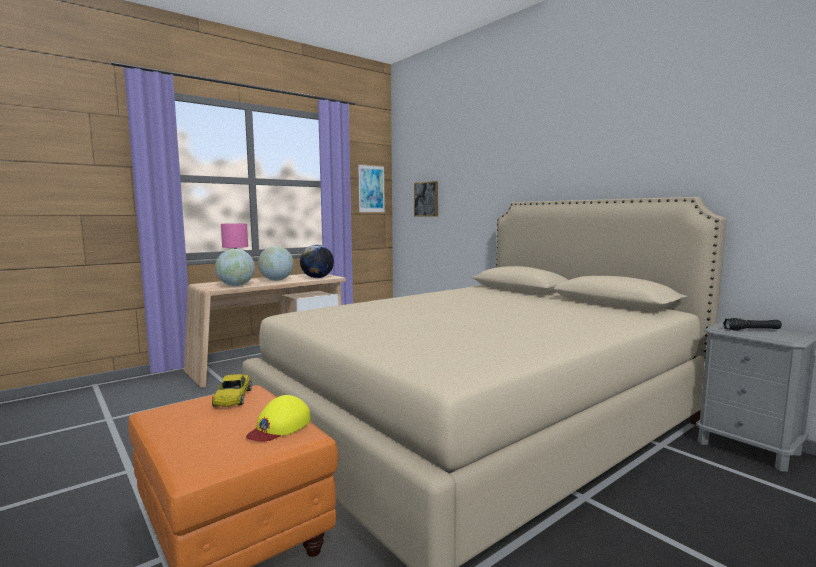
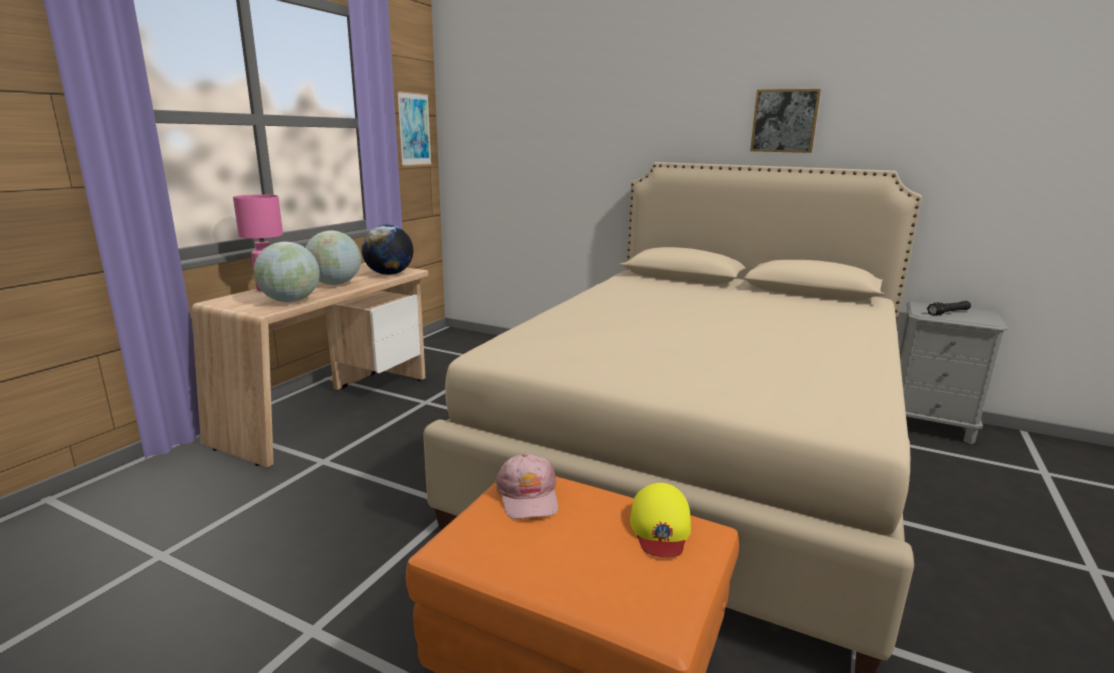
camera: 25 degrees left, 10 degrees up
(233, 397) = (528, 496): yellow toy car -> pink cap
(426, 199) = (503, 148): picture -> picture (784, 121)

